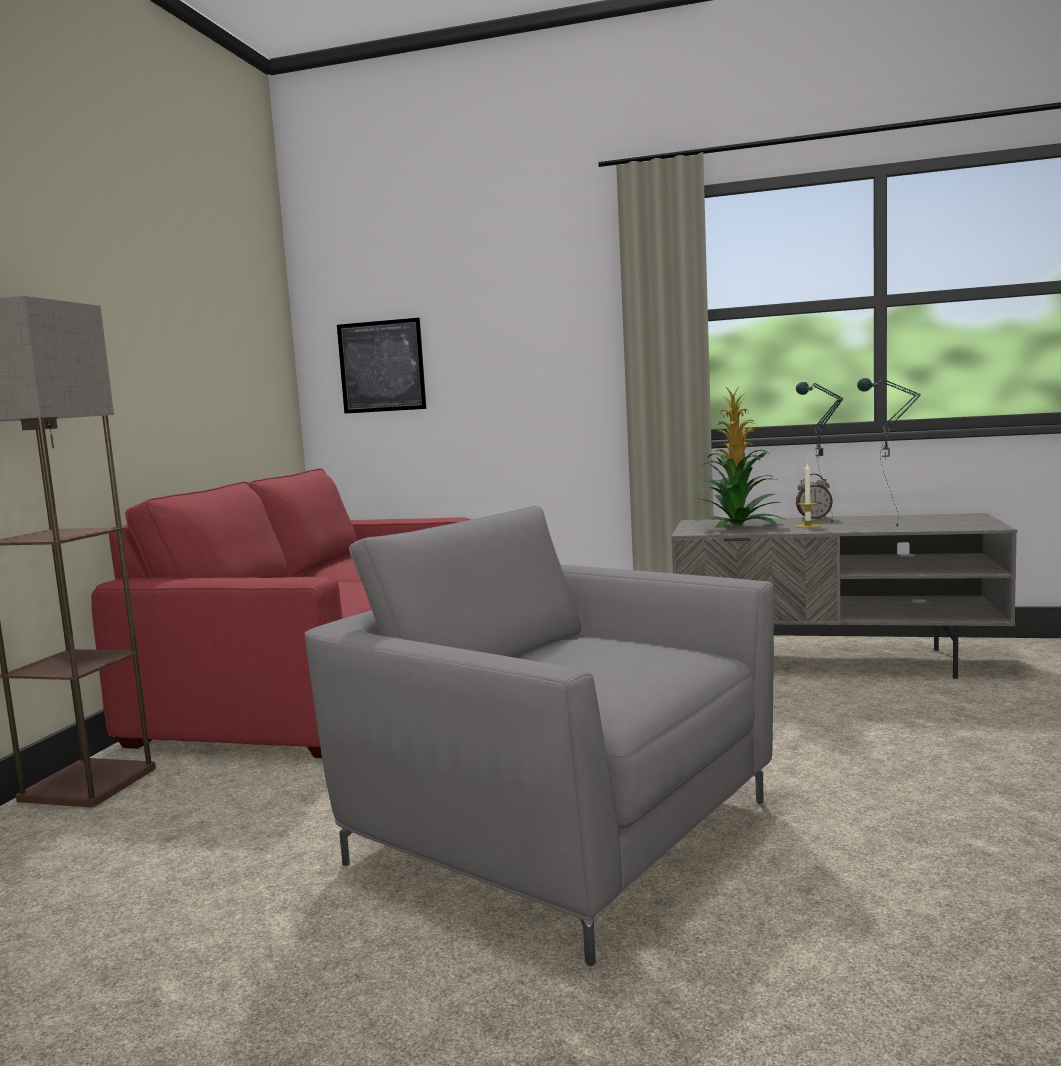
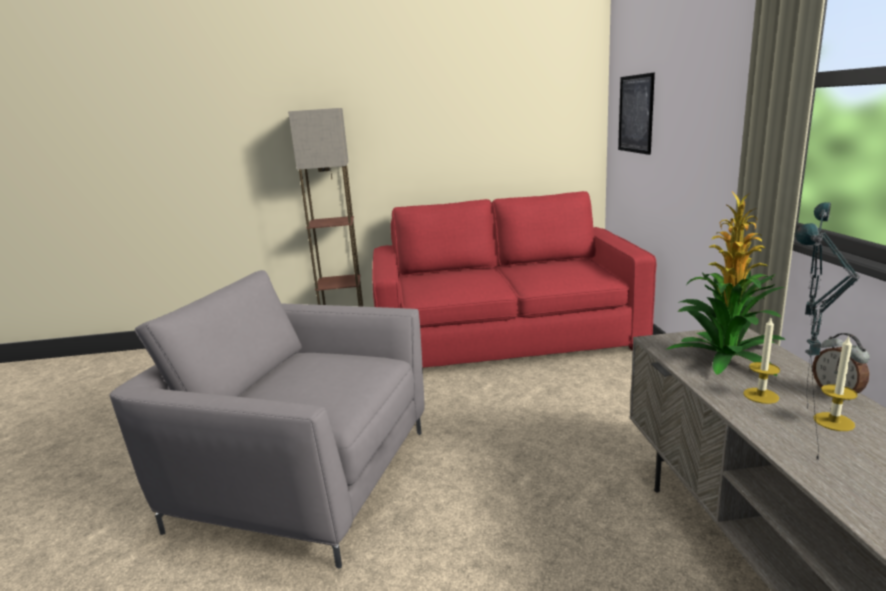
camera: 70 degrees right, 10 degrees up
(561, 830) = (305, 477): grey armchair -> grey armchair turned 90 degrees counterclockwise
(851, 522) = (833, 422): none -> candle

